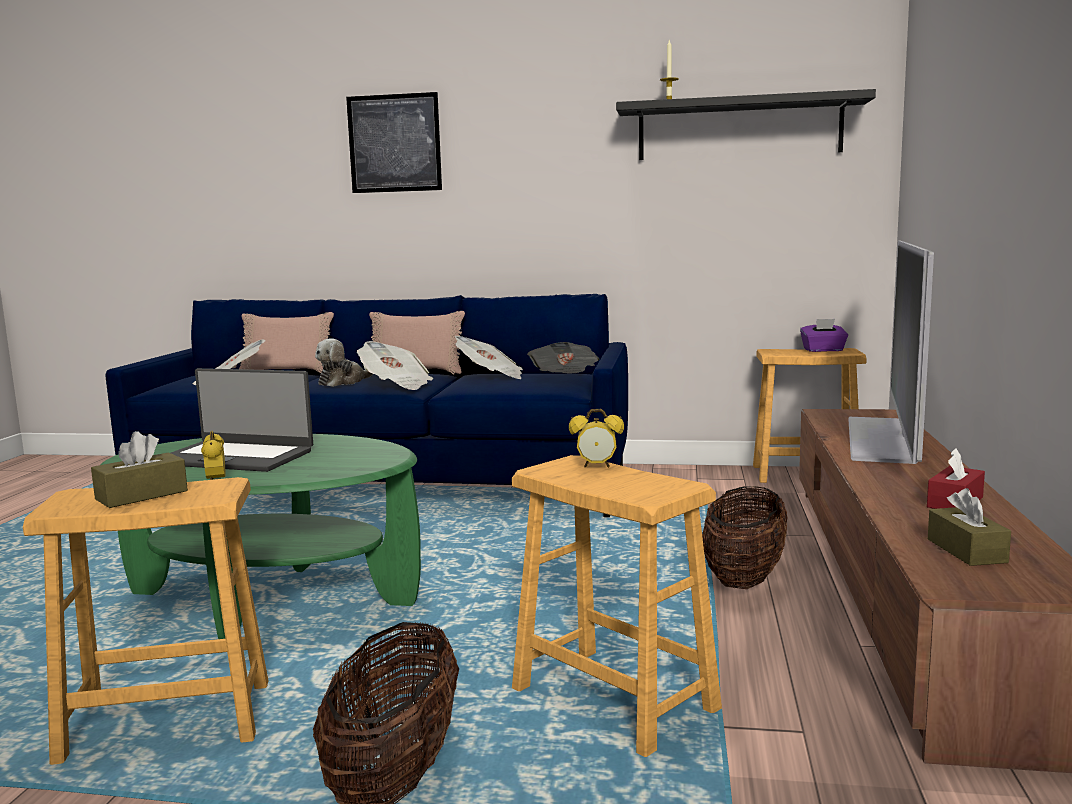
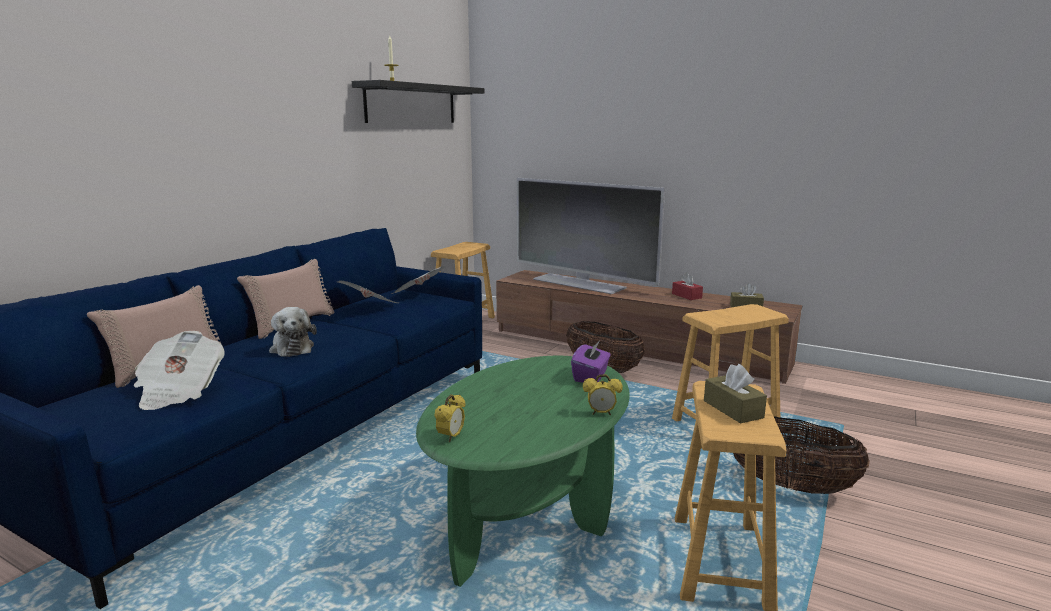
camera: 70 degrees left, 5 degrees up
(236, 457) = (524, 405): laptop -> none
(394, 143) = (177, 95): picture -> none
(396, 385) = (345, 334): newspaper -> none
(596, 466) = (712, 313): alarm clock -> alarm clock (451, 437)
(823, 350) = (462, 245): purple tissue box -> purple tissue box (591, 376)

